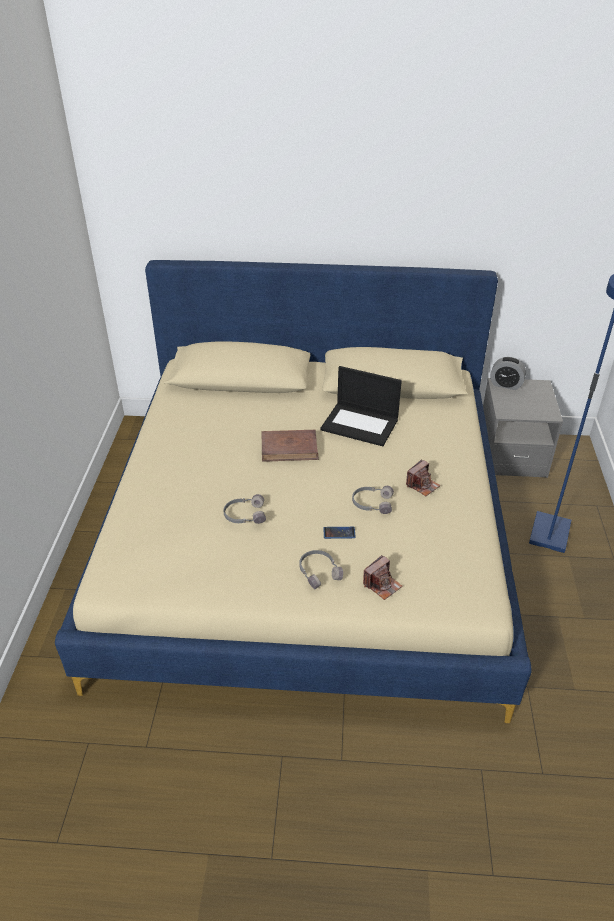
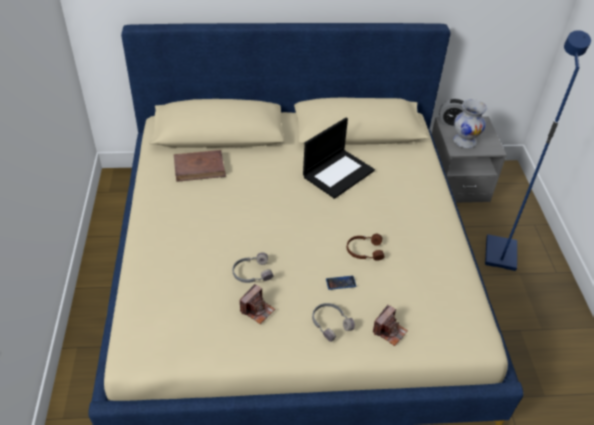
camera: 10 degrees left, 5 degrees up
(289, 448) = (279, 201): brown book -> brown book (199, 168)
(360, 424) = (338, 173): laptop -> laptop turned 60 degrees counterclockwise
(372, 503) = (364, 250): grey headphones -> brown headphones
(422, 485) = (405, 229): camera -> camera (257, 310)
(516, 404) = (464, 141): none -> white vase

